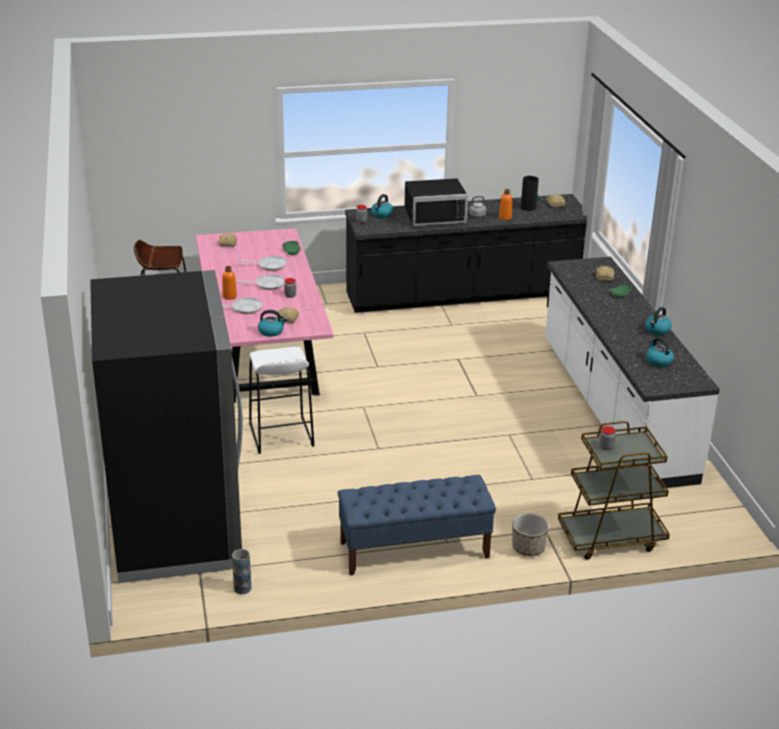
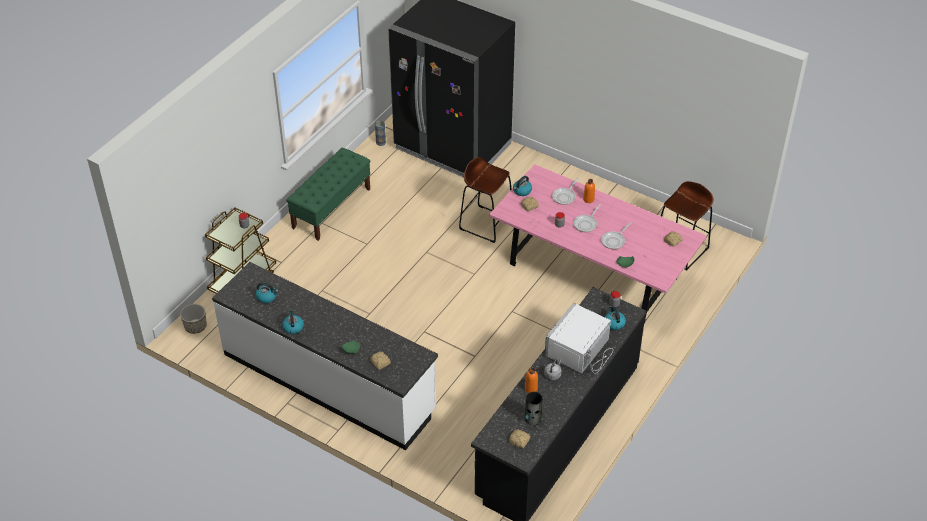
camera: 135 degrees right, 15 degrees up
(281, 435) = (486, 223): white stool -> brown stool
(414, 550) = (331, 208): blue bench -> green bench
(434, 215) = (580, 351): black microwave -> white microwave
(528, 548) = (278, 246): planter -> planter (195, 326)

